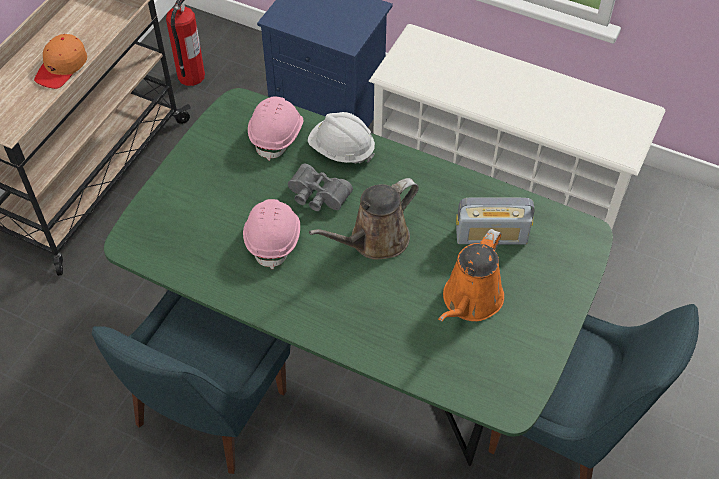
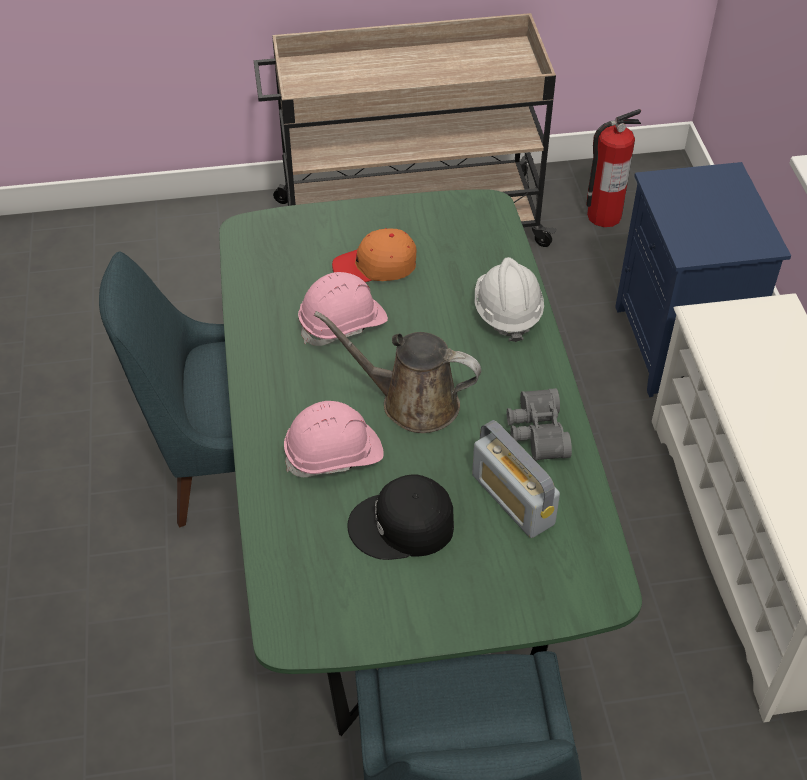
camera: 55 degrees right, 5 degrees down
(62, 67) = (419, 80): orange cap -> orange cap (375, 266)
(277, 135) = (477, 255): pink hard hat -> pink hard hat (334, 455)
(317, 197) = (426, 327): grey binoculars -> grey binoculars (535, 432)
(470, 301) = (403, 526): orange watering can -> black cap

